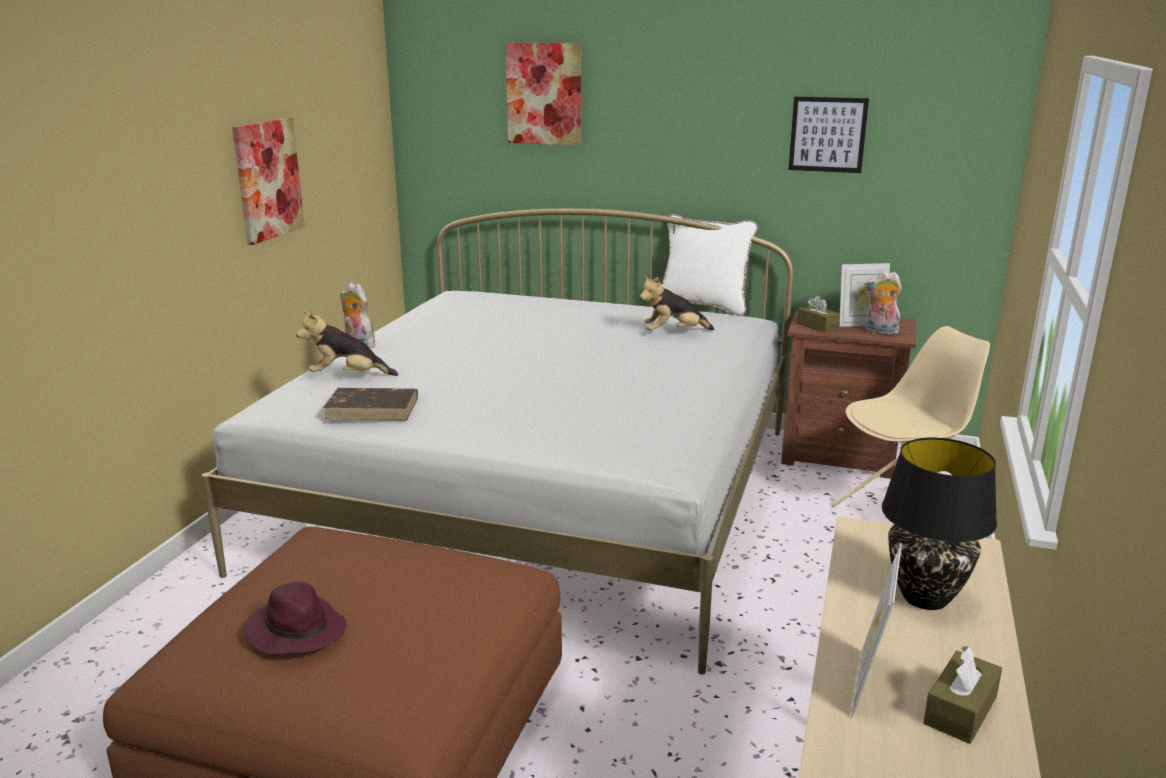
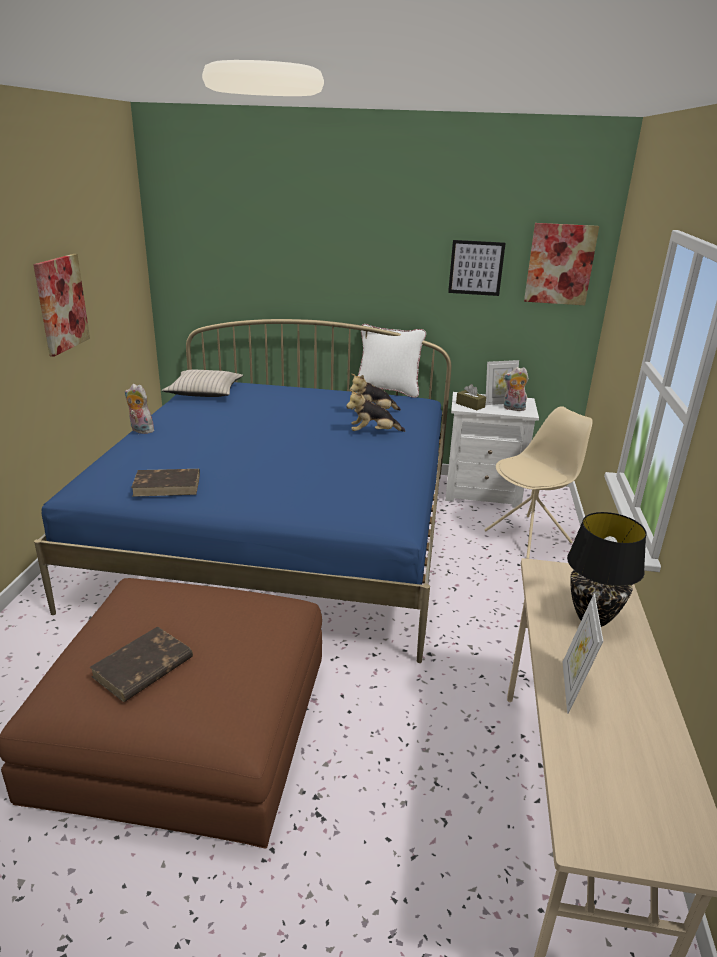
camera: 10 degrees left, 5 degrees up
(296, 631) = (142, 668): purple hat -> brown book
(347, 376) = (140, 458): plush toy -> plush toy (373, 433)
(453, 303) = (204, 392): none -> beige pillow
(541, 494) = (281, 533): white bed -> blue bed
(544, 94) = (267, 232): picture -> picture (560, 264)
(839, 456) = (483, 493): brown nightstand -> white nightstand
(960, 710) = (634, 701): brown tissue box -> none

